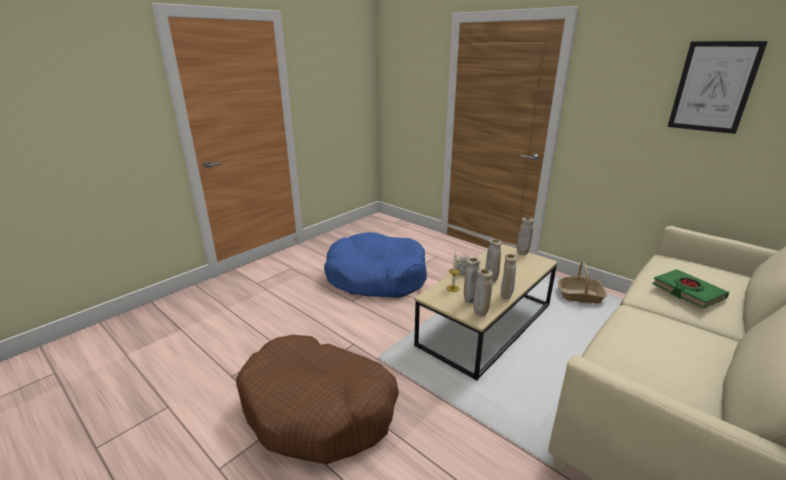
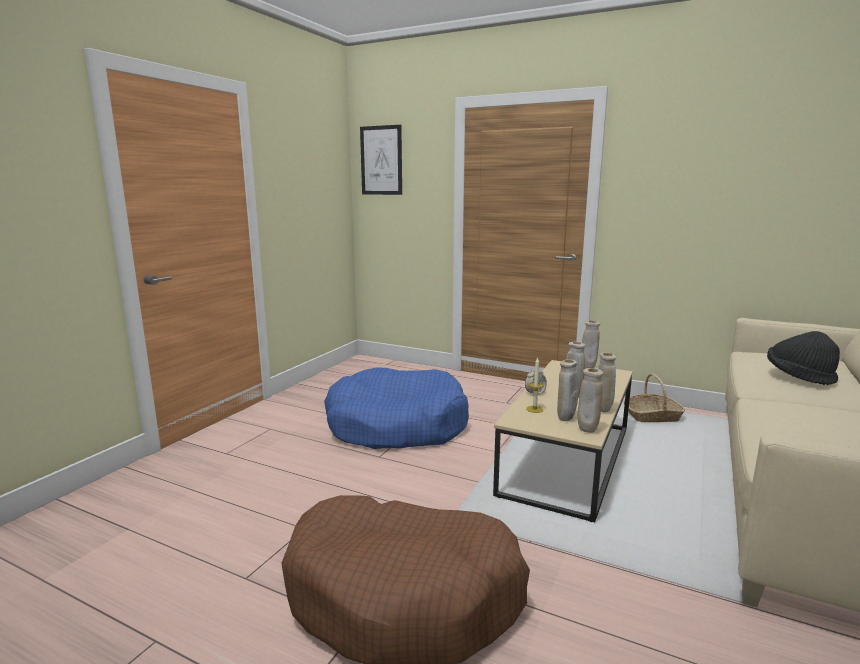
camera: 15 degrees left, 10 degrees down
(687, 291) = (798, 376): green book -> black hat
(713, 87) = (763, 163): picture -> picture (381, 160)

